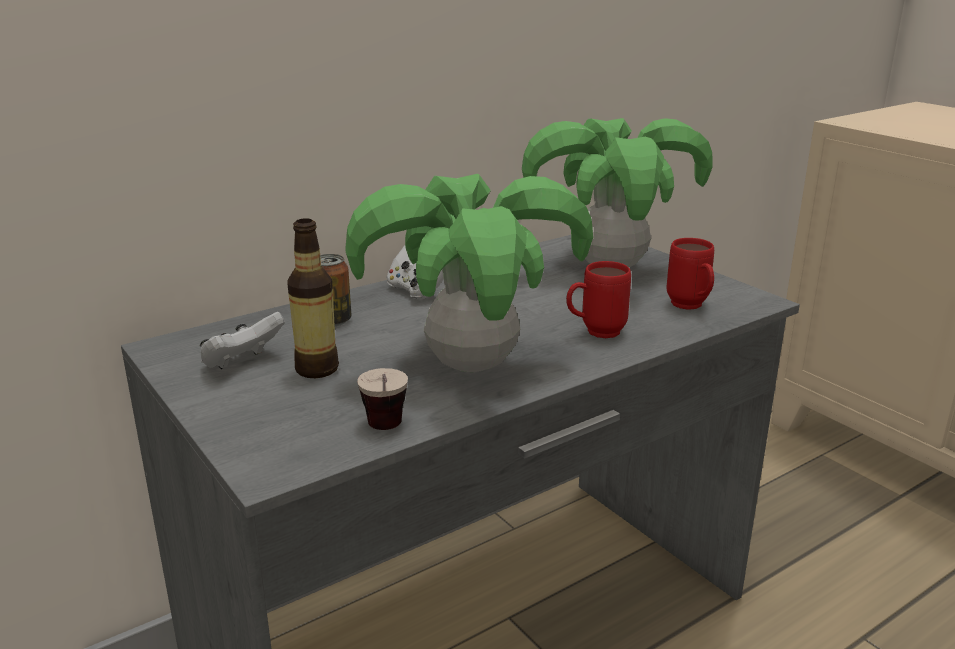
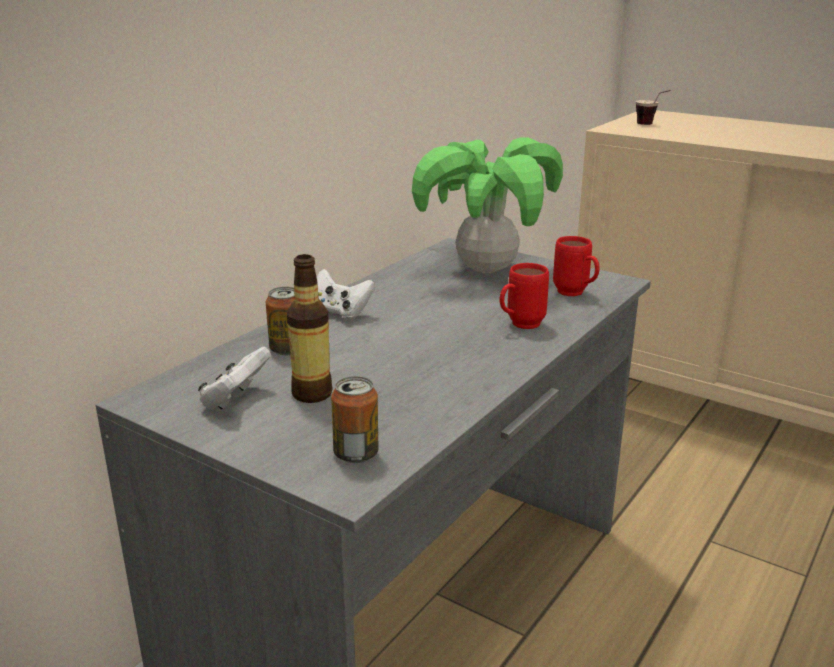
camera: 20 degrees left, 0 degrees up
(305, 438) = (356, 454): none -> can
(386, 433) = (422, 436): cup -> cup (651, 125)
(472, 364) = (443, 367): potted plant -> none

